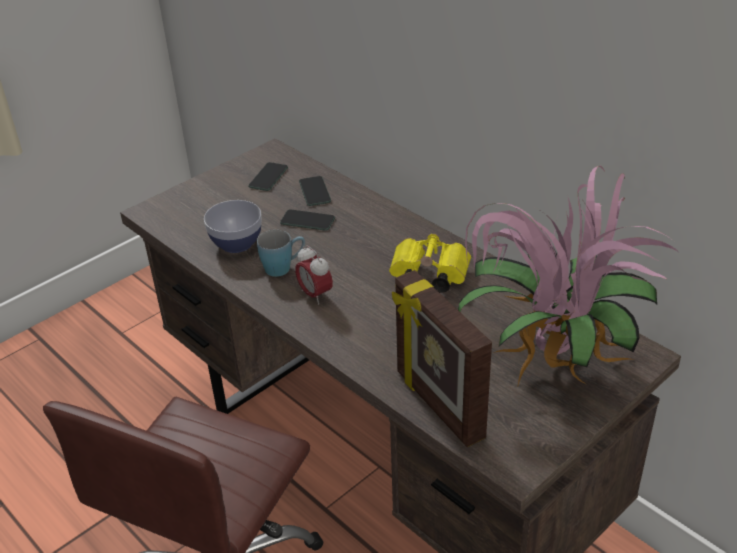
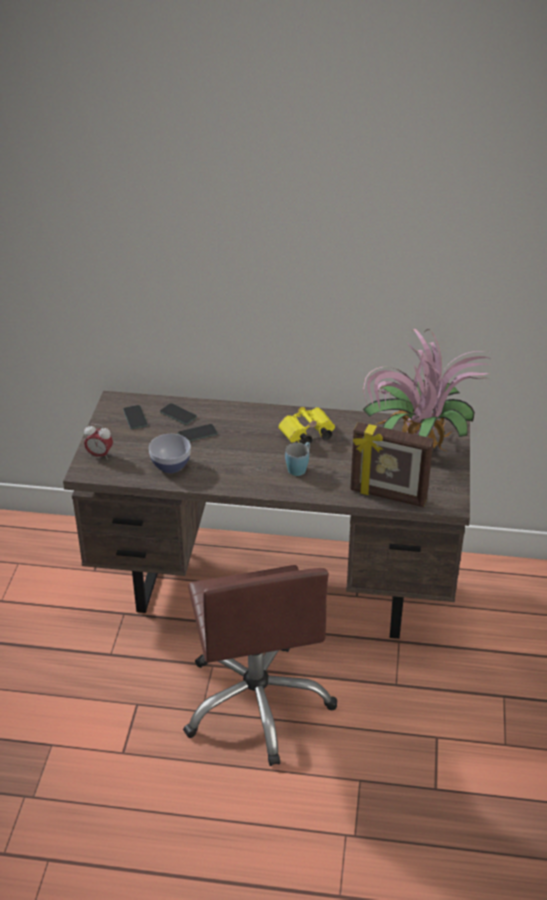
camera: 40 degrees left, 0 degrees up
(284, 267) = (219, 466): blue mug -> blue mug (299, 467)
(315, 295) = (257, 473): alarm clock -> alarm clock (100, 455)

